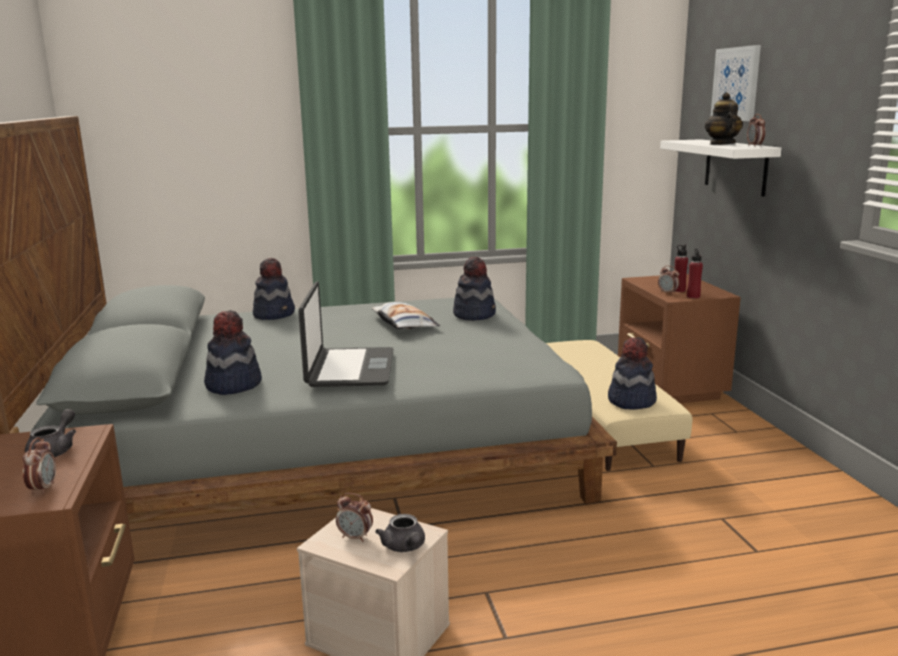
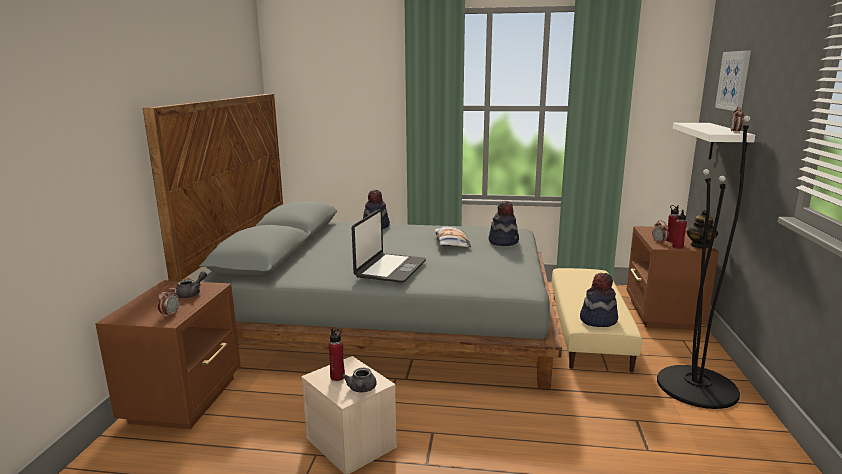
camera: 20 degrees right, 0 degrees up
(233, 384) = (317, 269): hat -> none
(355, 537) = (337, 377): alarm clock -> red bottle
(721, 144) = (711, 129): teapot -> teapot (699, 246)
(760, 465) = (697, 386): none -> black floor lamp

